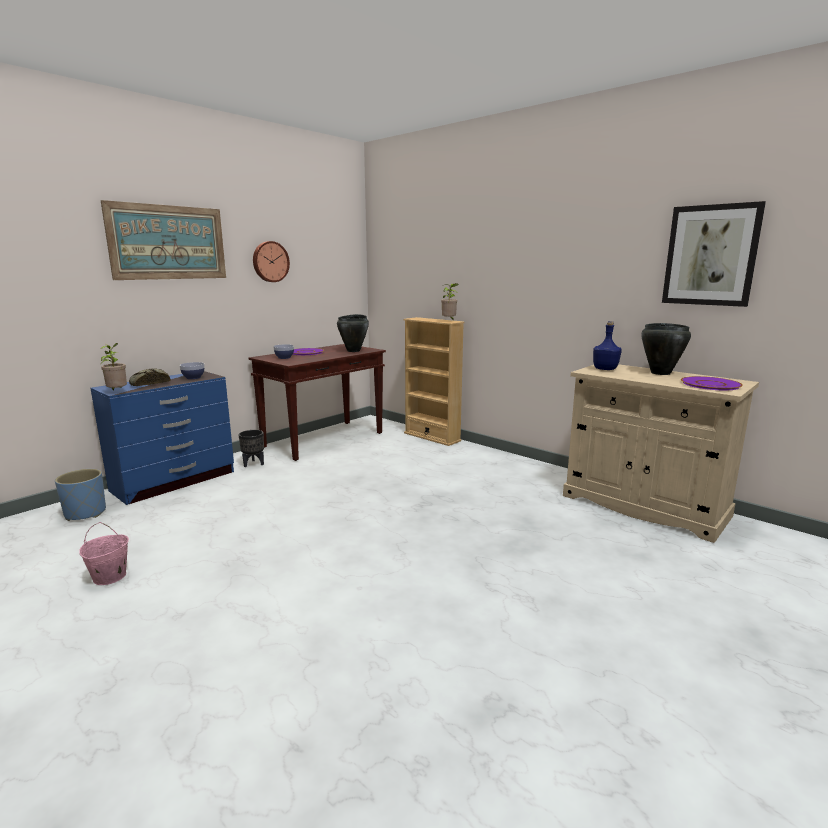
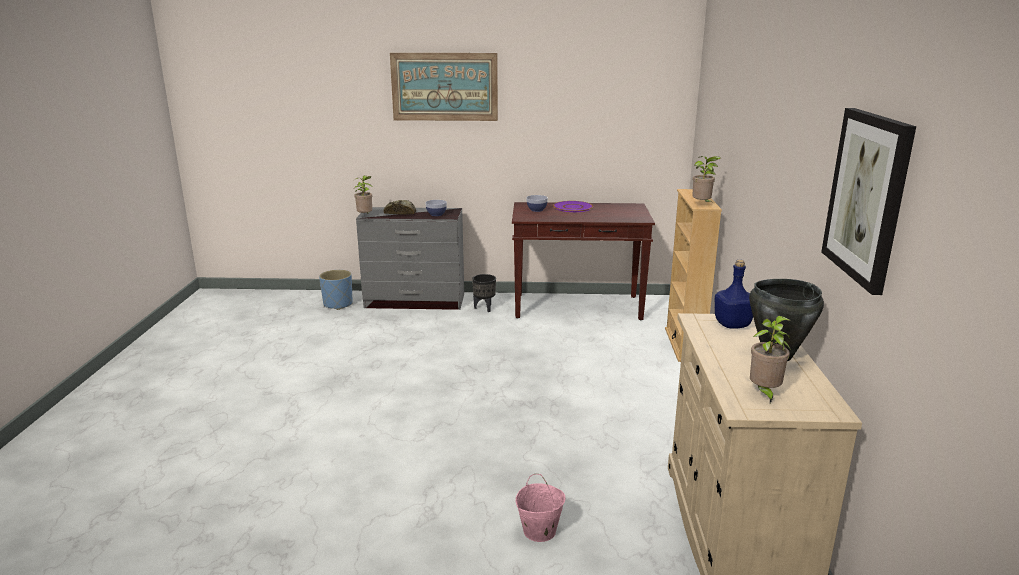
camera: 50 degrees right, 5 degrees up
(109, 577) = (282, 352): pink bucket -> pink bucket (539, 531)
(175, 481) = (415, 301): blue dresser -> grey dresser
(270, 261) = (552, 105): wall clock -> none
(354, 351) = (619, 216): black cooking pot -> none
(710, 384) = (764, 393): purple plate -> potted plant

